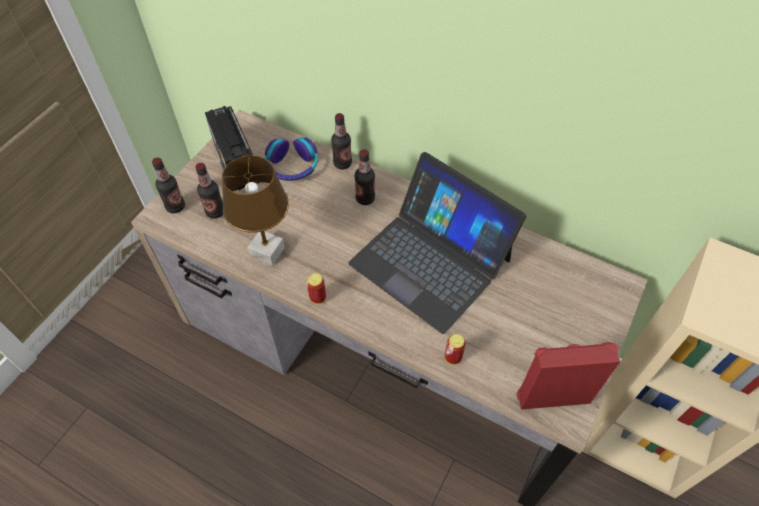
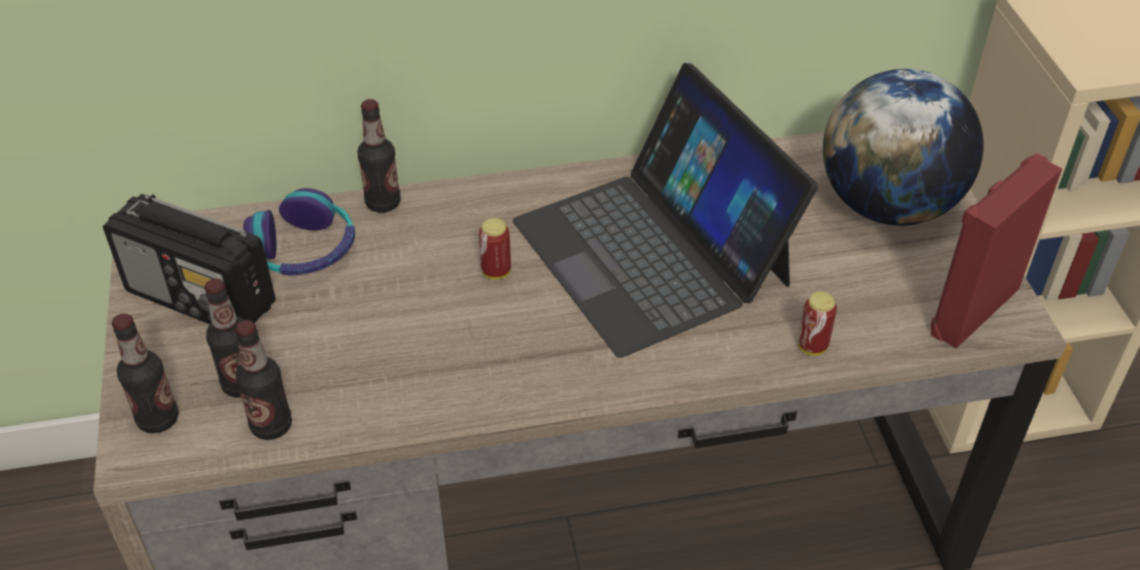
camera: 40 degrees left, 10 degrees down
(268, 251) = (398, 384): brown table lamp -> none
(318, 298) = (548, 396): can -> can (496, 272)
(365, 199) = (471, 229): bottle -> bottle (271, 426)
(431, 260) = (652, 251): laptop -> laptop turned 60 degrees clockwise
(571, 313) = (888, 205): none -> globe

